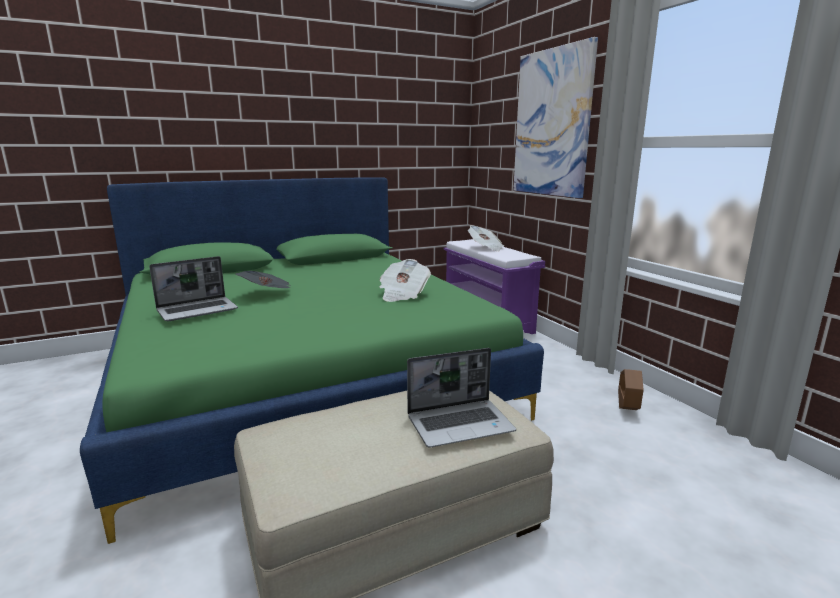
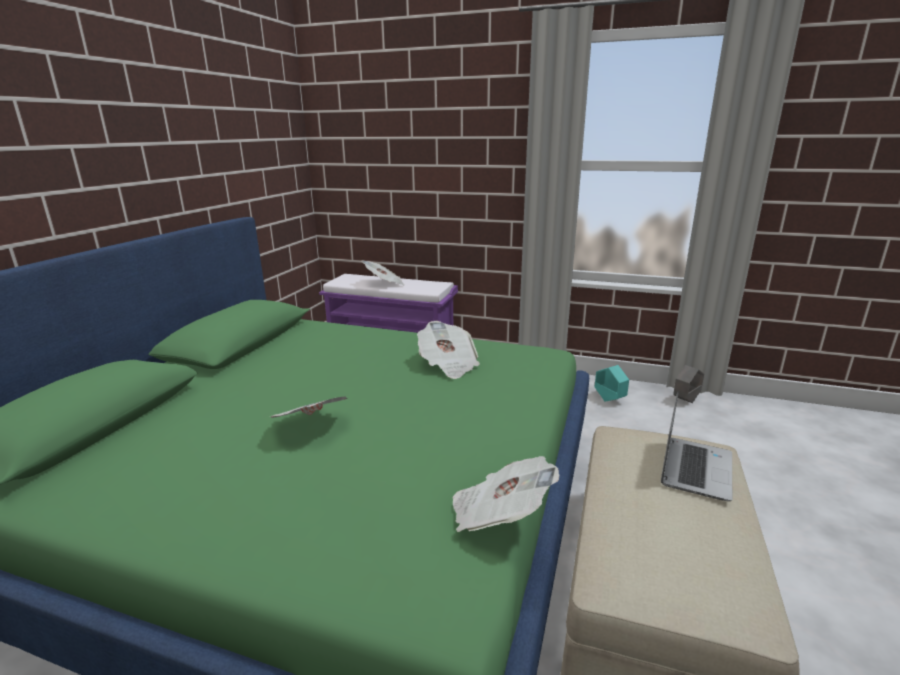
camera: 45 degrees left, 5 degrees up
(198, 310) = (292, 493): laptop -> none
(237, 352) = (499, 515): none -> newspaper
(552, 123) = (449, 142): picture -> none
(627, 409) = (609, 399): brown planter -> turquoise planter
(724, 446) = (685, 400): none -> grey planter

